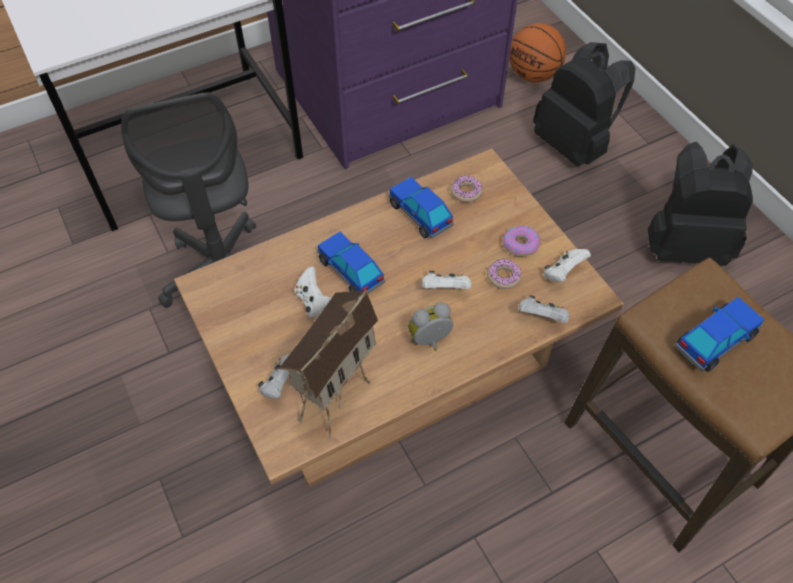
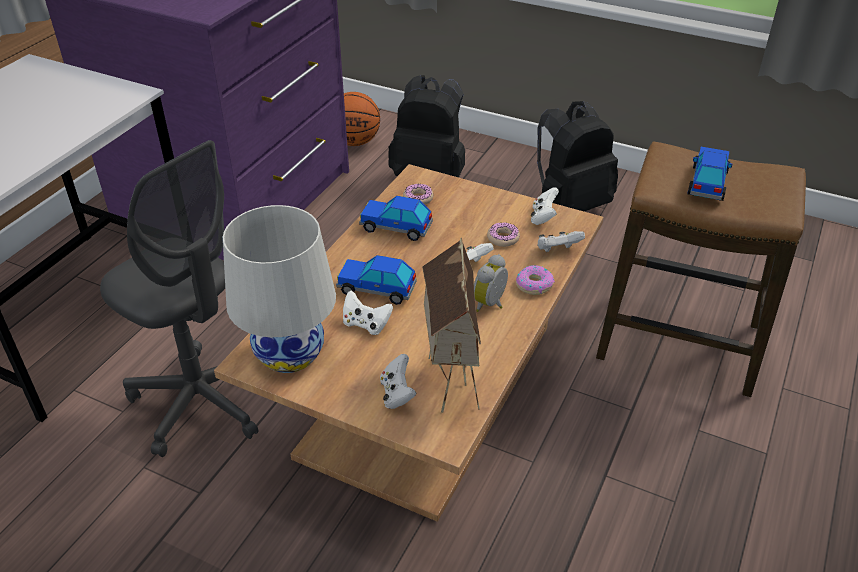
camera: 35 degrees left, 15 degrees down
(236, 296) = (290, 353): none -> white table lamp
(520, 244) = (494, 213): donut -> donut (534, 284)

